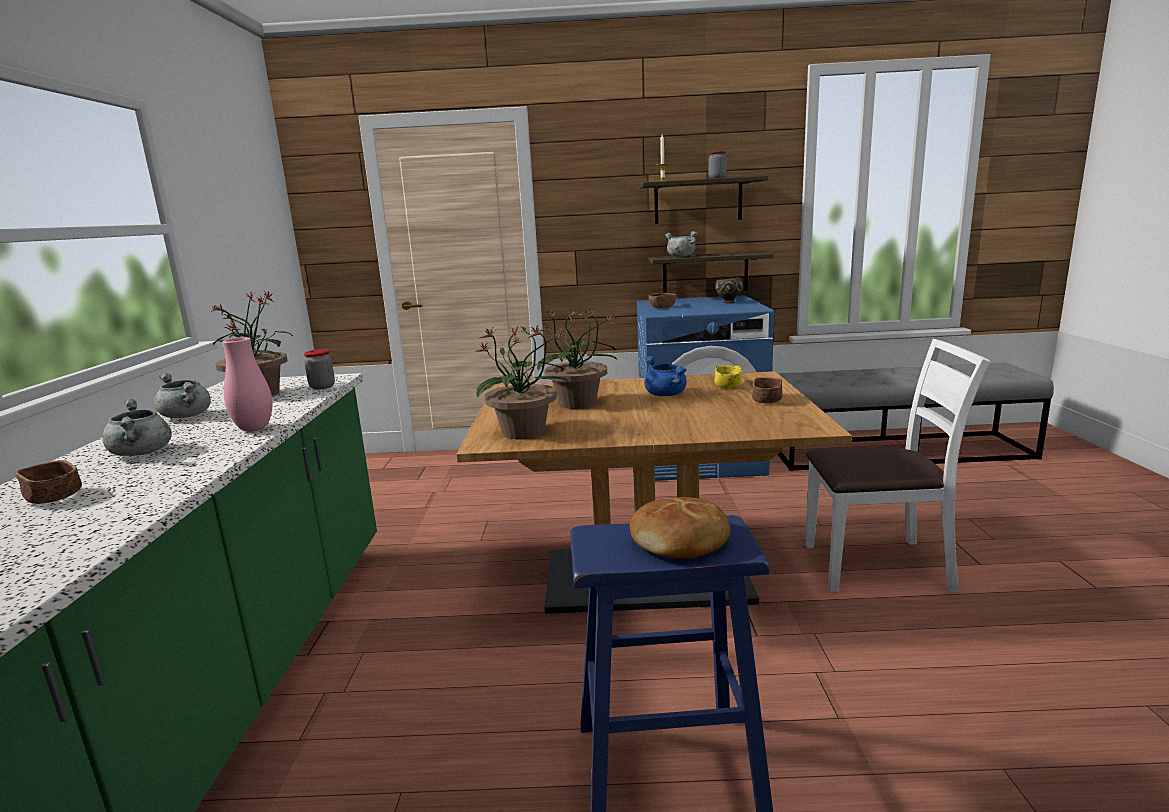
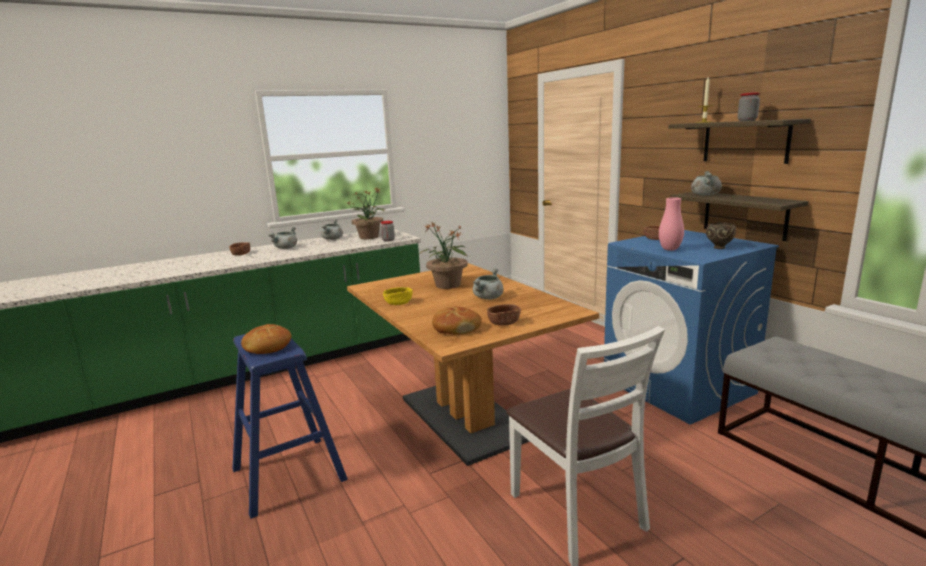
camera: 60 degrees right, 0 degrees up
(254, 429) = (319, 250): pink vase -> pink vase (670, 249)
(525, 432) = (385, 288): potted plant -> none
(666, 395) = (488, 298): blue cooking pot -> grey cooking pot
(728, 386) = (530, 307): yellow bowl -> yellow bowl (398, 303)
(762, 419) = (456, 328): none -> bread

